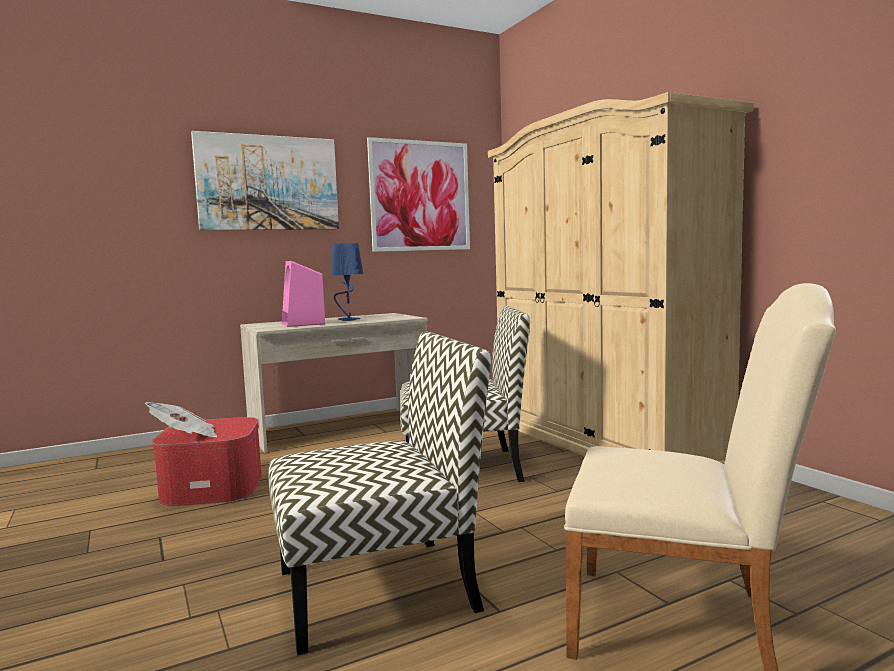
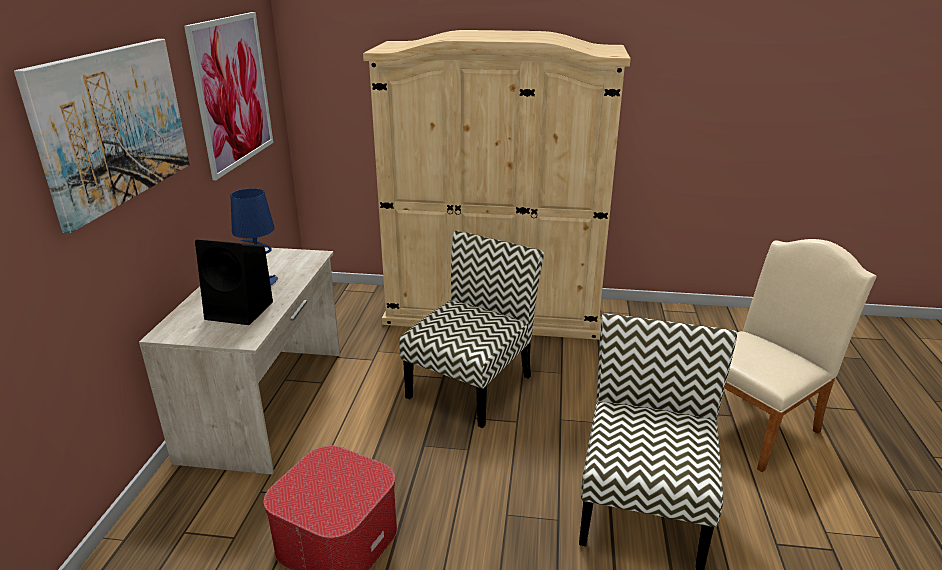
camera: 55 degrees left, 20 degrees up
(185, 437) = (343, 509): newspaper -> none
(303, 324) = (241, 310): pink speaker -> black speaker

